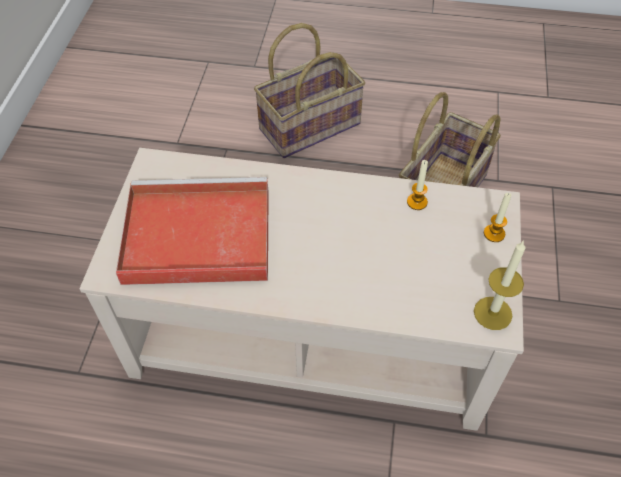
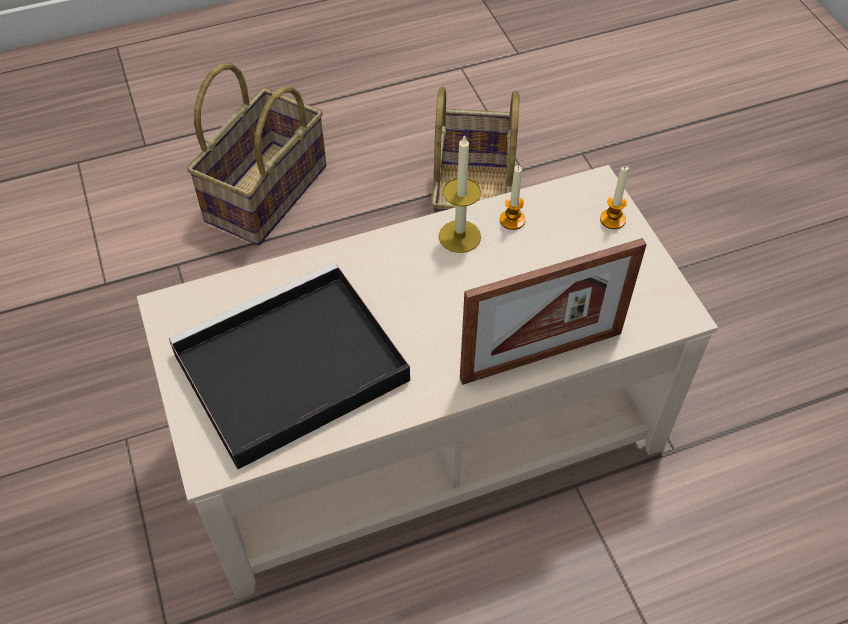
camera: 30 degrees left, 0 degrees up
(194, 236) = (287, 370): red tray -> black tray
(370, 307) = (541, 356): none -> picture frame
(492, 313) = (665, 303): candle -> candle (459, 236)

